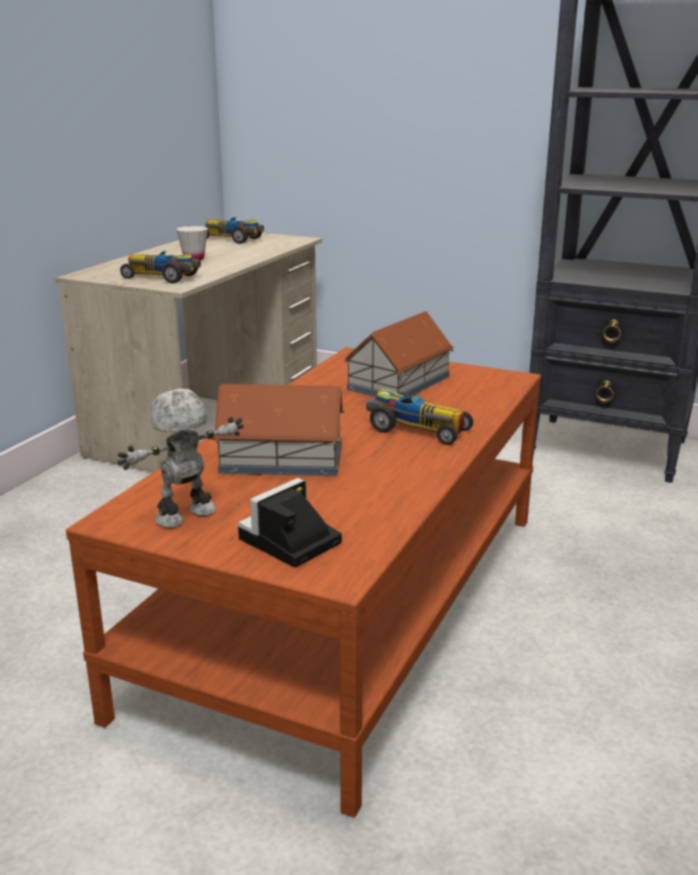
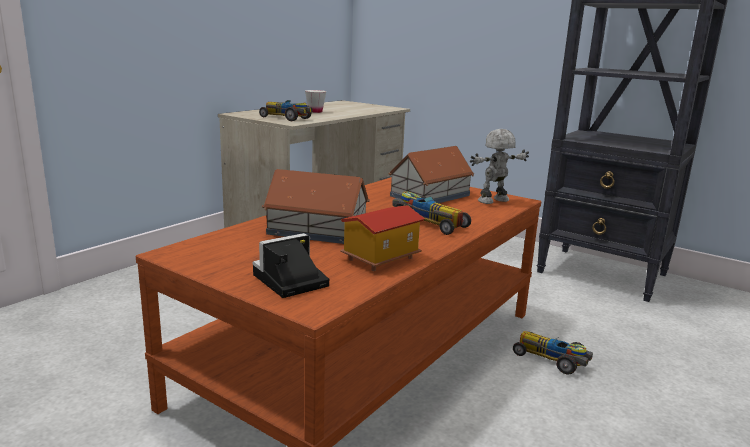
camera: 10 degrees right, 5 degrees down
(187, 516) = (225, 257): toy robot -> toy robot (494, 201)
(233, 239) = (349, 105): toy car -> toy car (552, 359)
(383, 492) = (380, 258): none -> toy house

